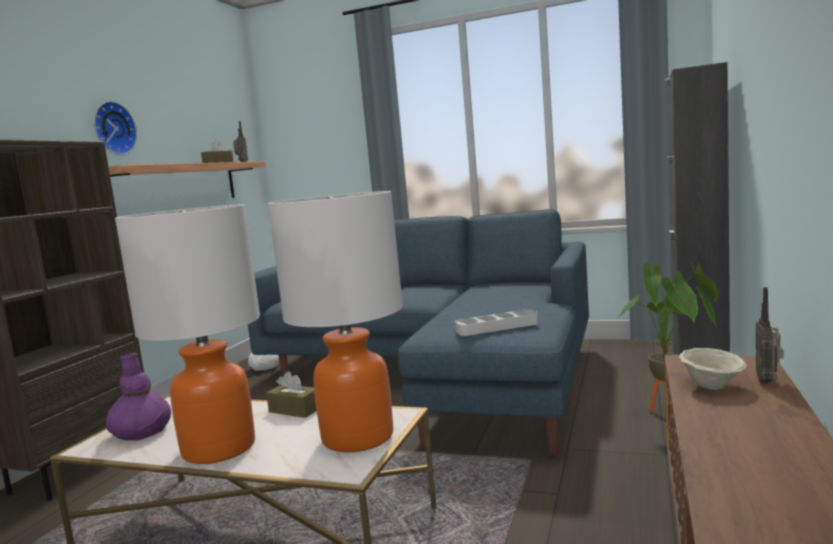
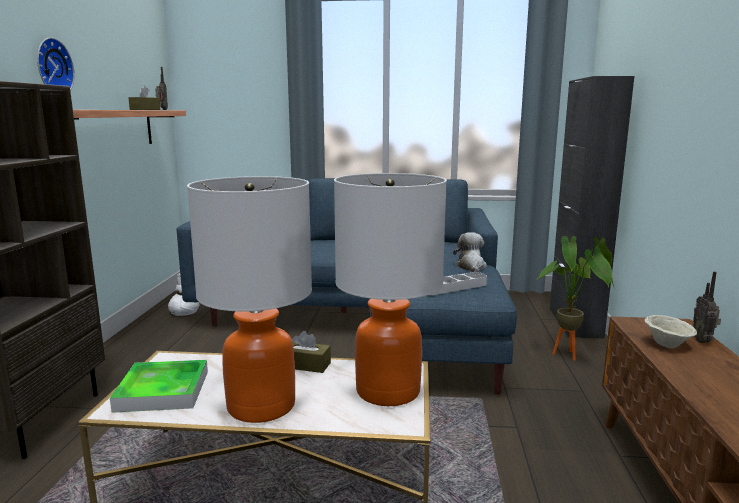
camera: 15 degrees left, 5 degrees up
(142, 432) = (163, 391): purple vase -> tray
(538, 306) = (471, 267): none -> plush toy

